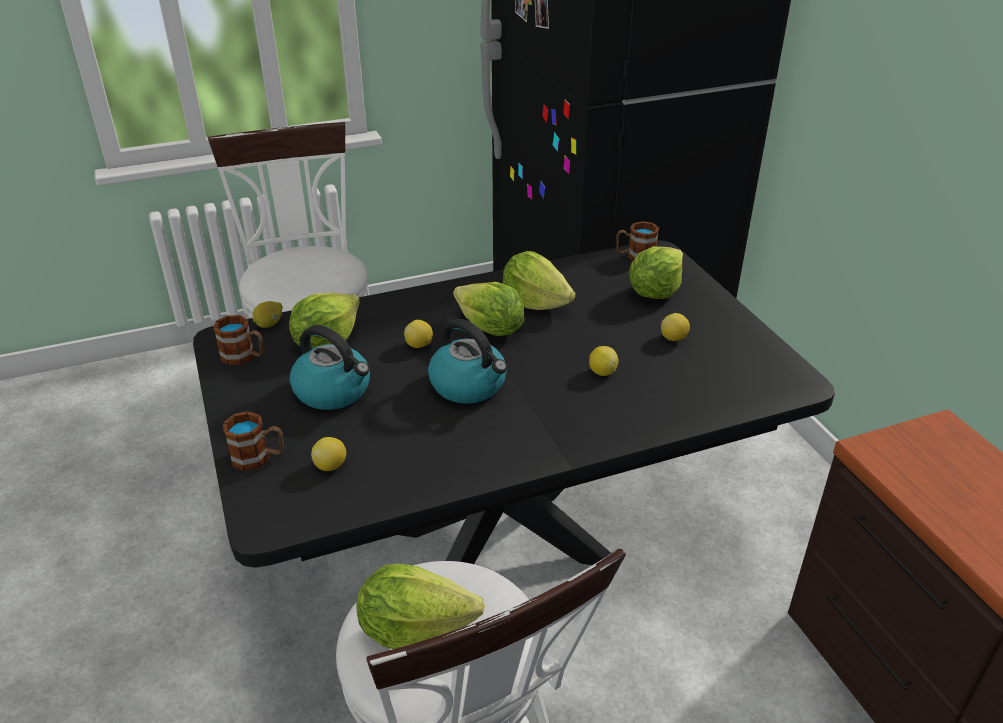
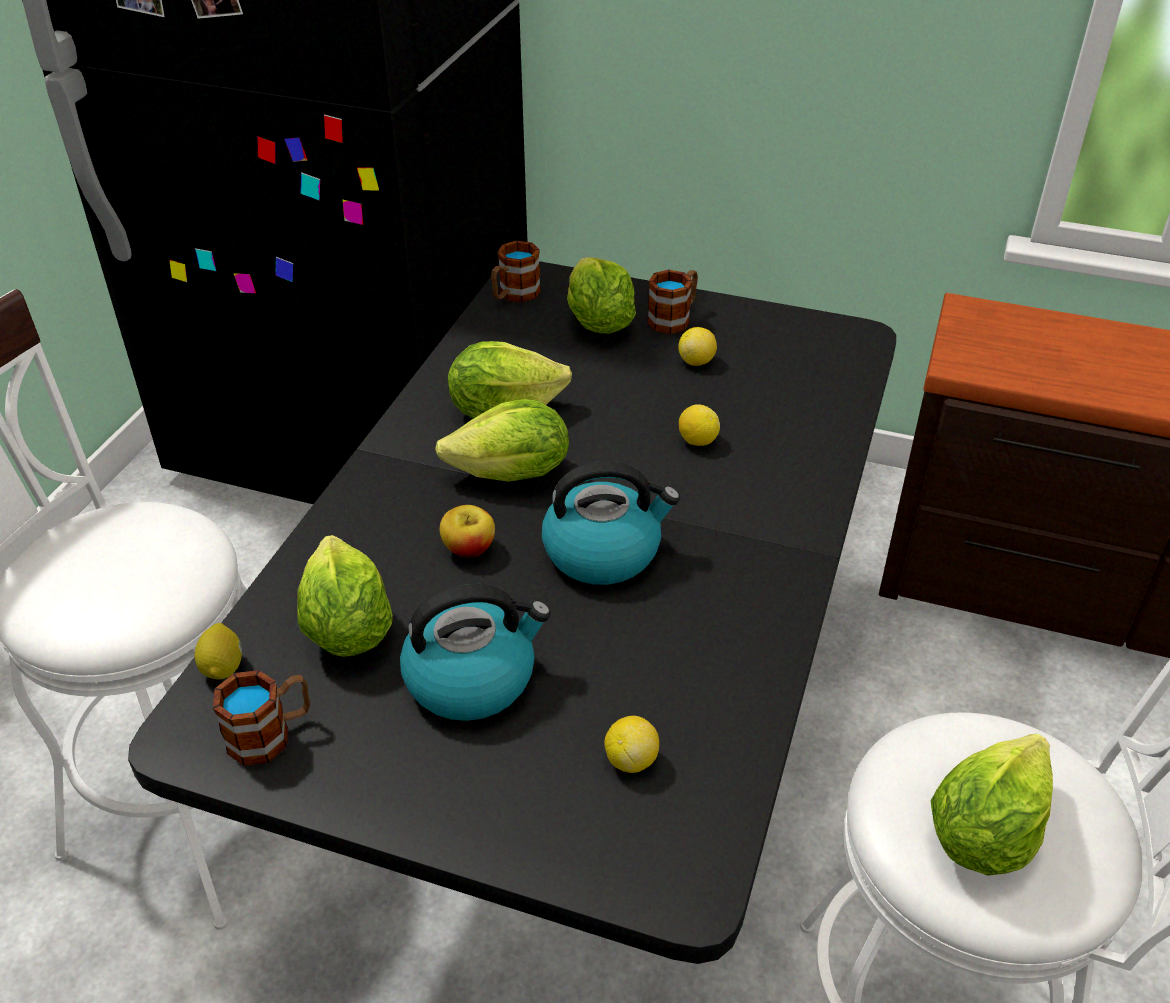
camera: 50 degrees left, 5 degrees up
(258, 457) = (535, 828): mug -> mug (674, 318)
(419, 345) = (469, 549): lemon -> apple

